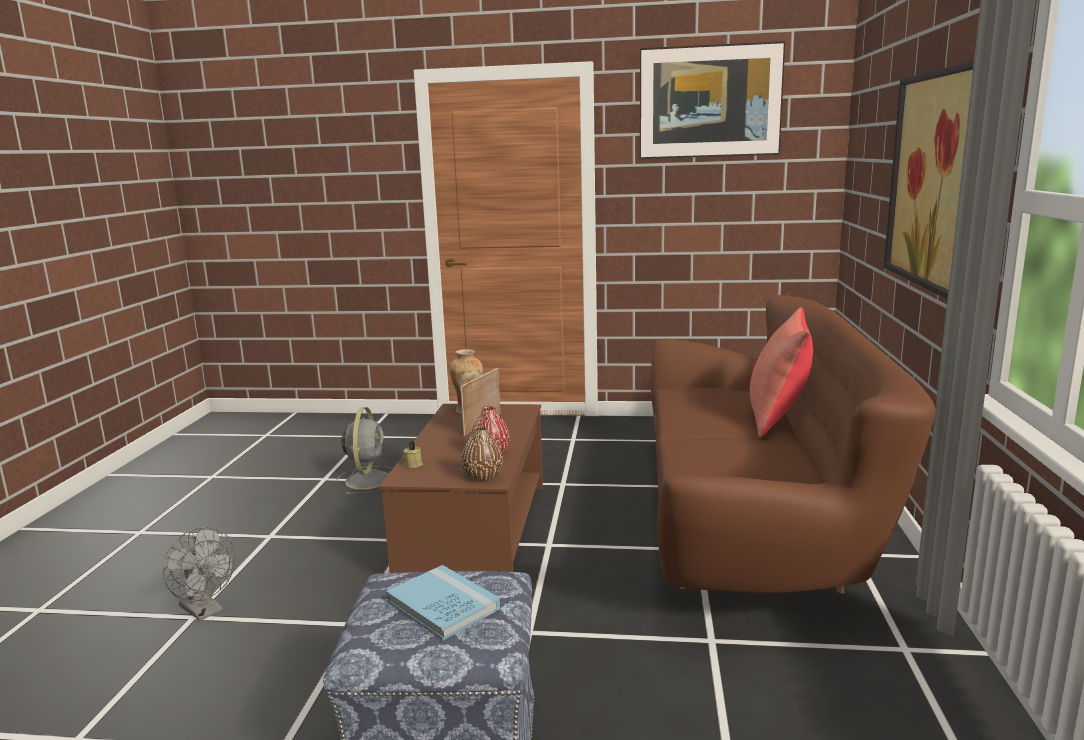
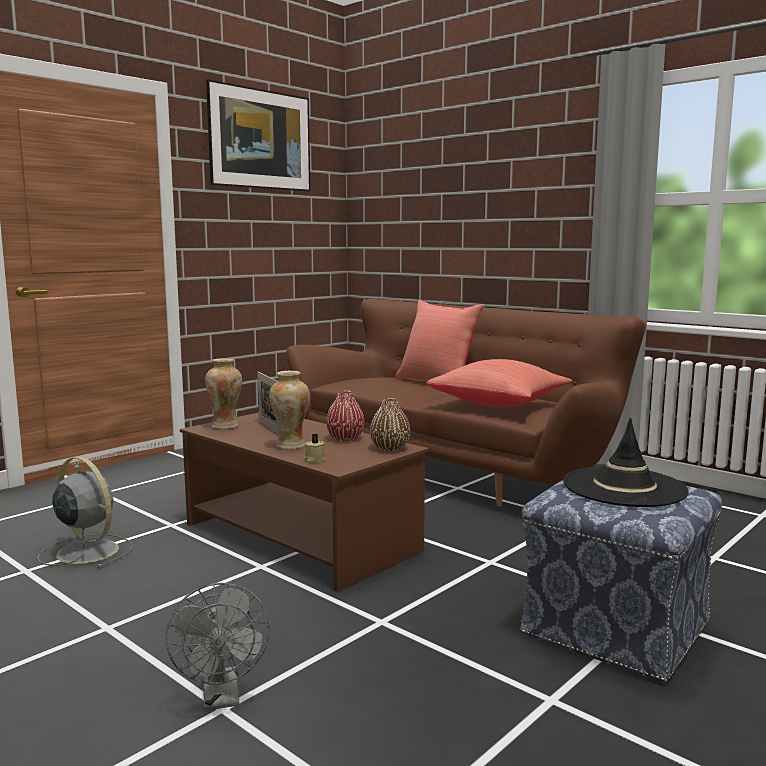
camera: 55 degrees left, 5 degrees down
(205, 611) = (222, 698): grey fan -> grey fan turned 90 degrees clockwise
(441, 445) = (290, 446): none -> vase
(443, 605) = (624, 487): blue book -> black hat
(730, 468) = (500, 404): none -> red pillow
(934, 180) = (517, 199): picture -> none

